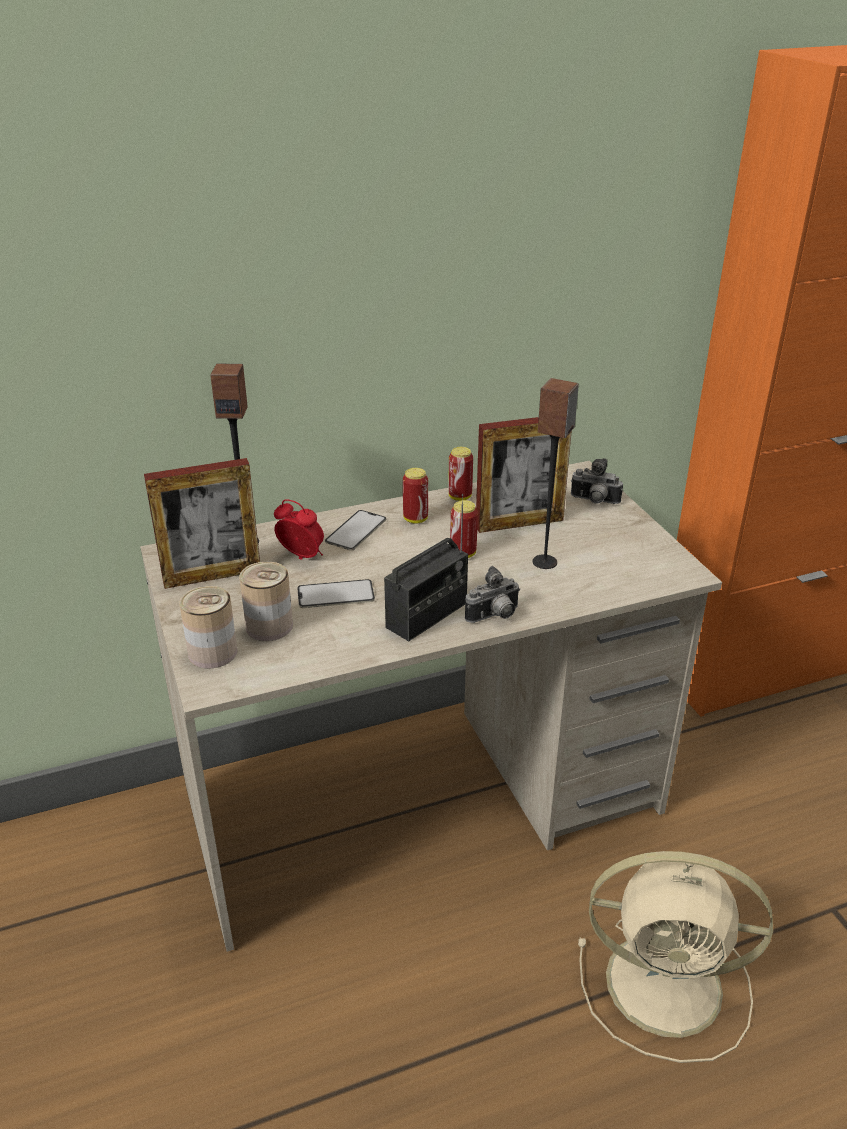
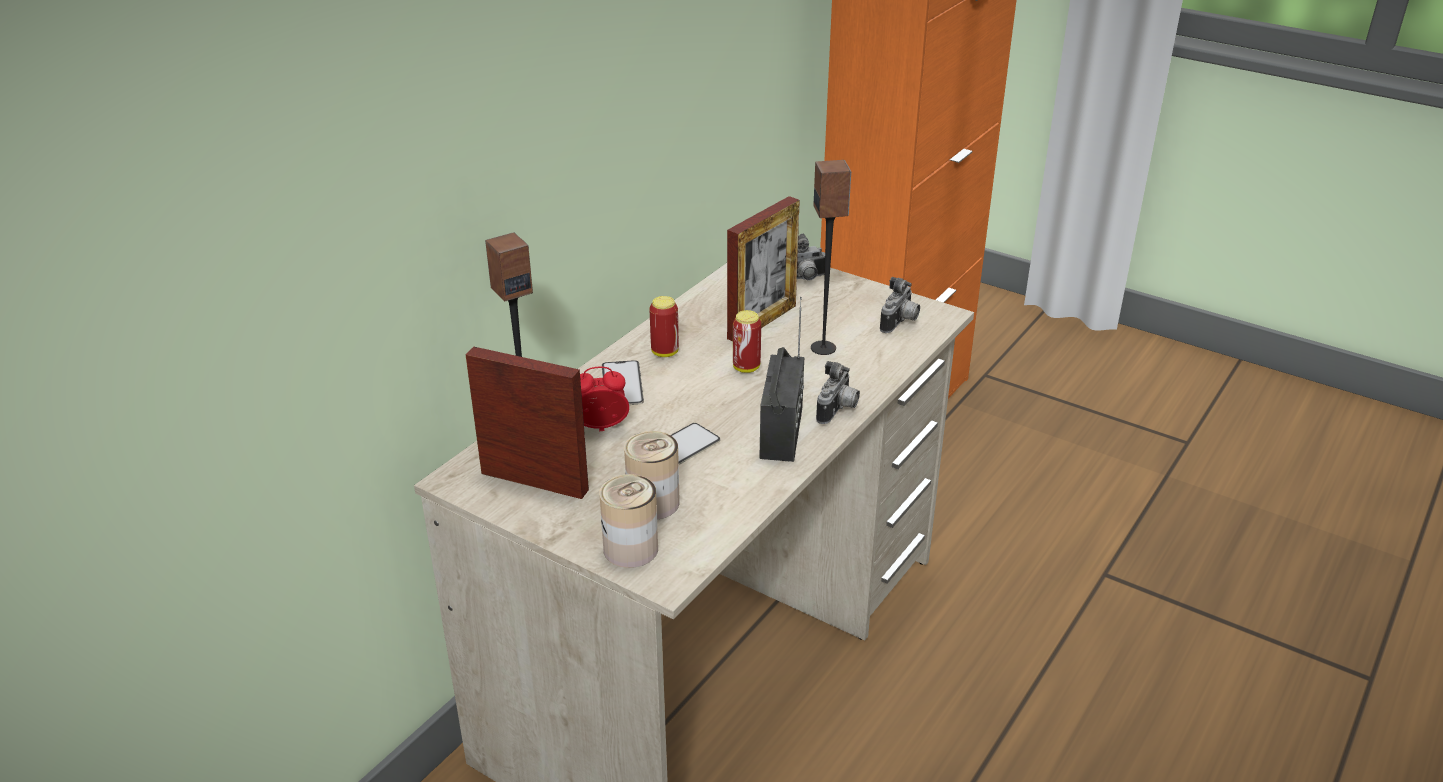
camera: 35 degrees left, 0 degrees up
(212, 576) = (534, 481): picture frame -> picture frame turned 105 degrees counterclockwise
(460, 497) = (680, 317): can -> none
(638, 566) = (900, 323): none -> camera
(669, 985) = (1045, 694): beige fan -> none

